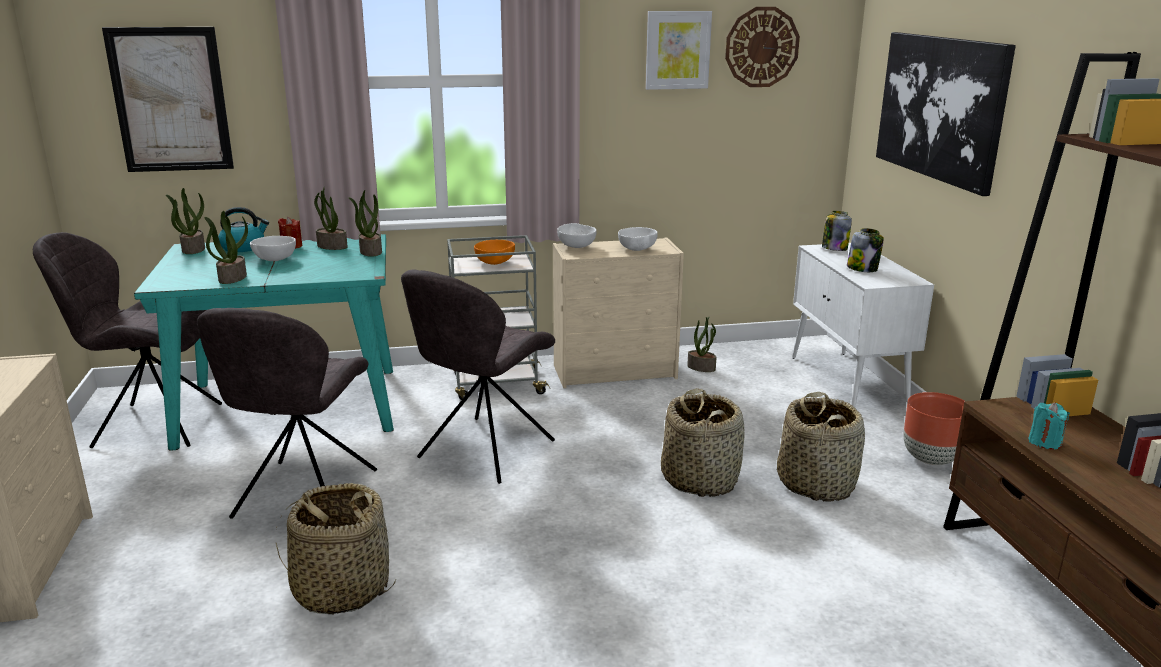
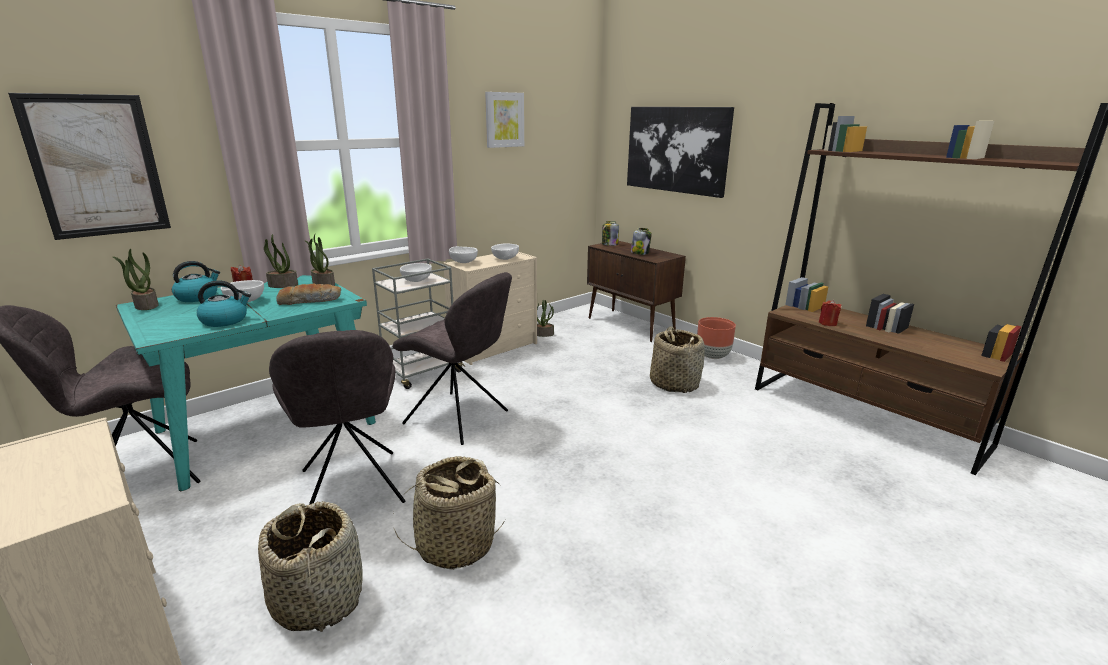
camera: 30 degrees left, 0 degrees up
(232, 278) = (225, 320): potted plant -> kettle
(331, 270) = (310, 301): none -> bread
(483, 451) = (459, 418): grey chair -> grey chair turned 60 degrees counterclockwise
(495, 263) = (417, 281): orange bowl -> white bowl
(700, 479) = (612, 398): basket -> basket (319, 599)
(761, 47) = (550, 118): wall clock -> none
(848, 382) = (631, 325): white cabinet -> brown cabinet
(1044, 442) = (827, 323): turquoise candle -> red candle

